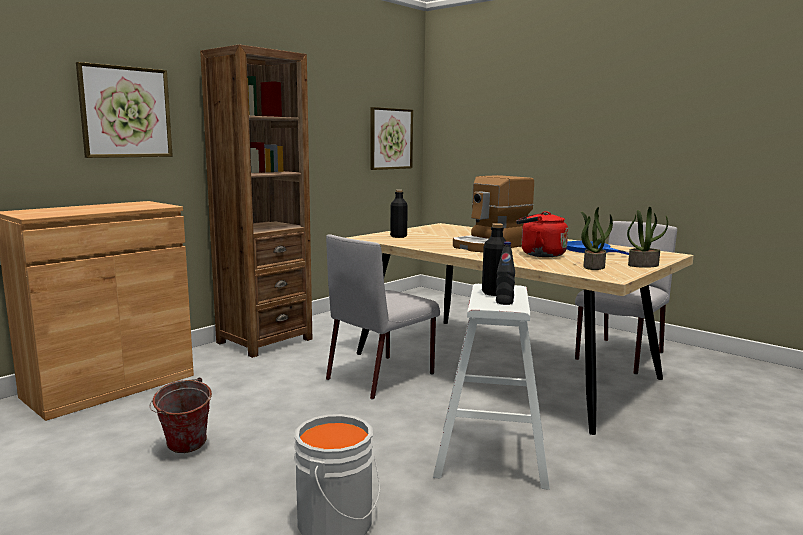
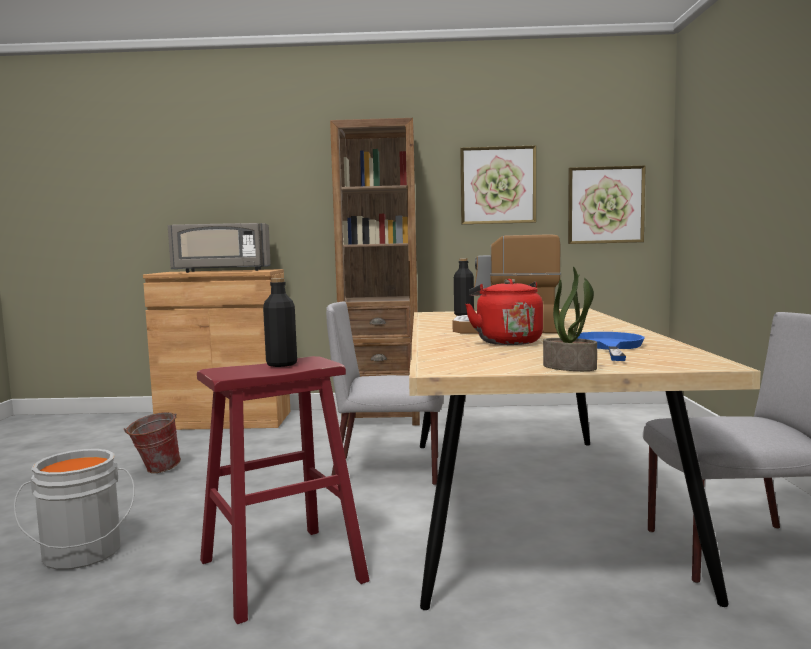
camera: 50 degrees right, 5 degrees down
(103, 208) = (222, 271): none -> grey microwave
(126, 112) = (271, 194): picture -> picture (498, 185)
(491, 456) = (281, 570): white stool -> red stool
(504, 302) = (242, 371): black bottle -> none
(593, 266) = (491, 358): potted plant -> none

